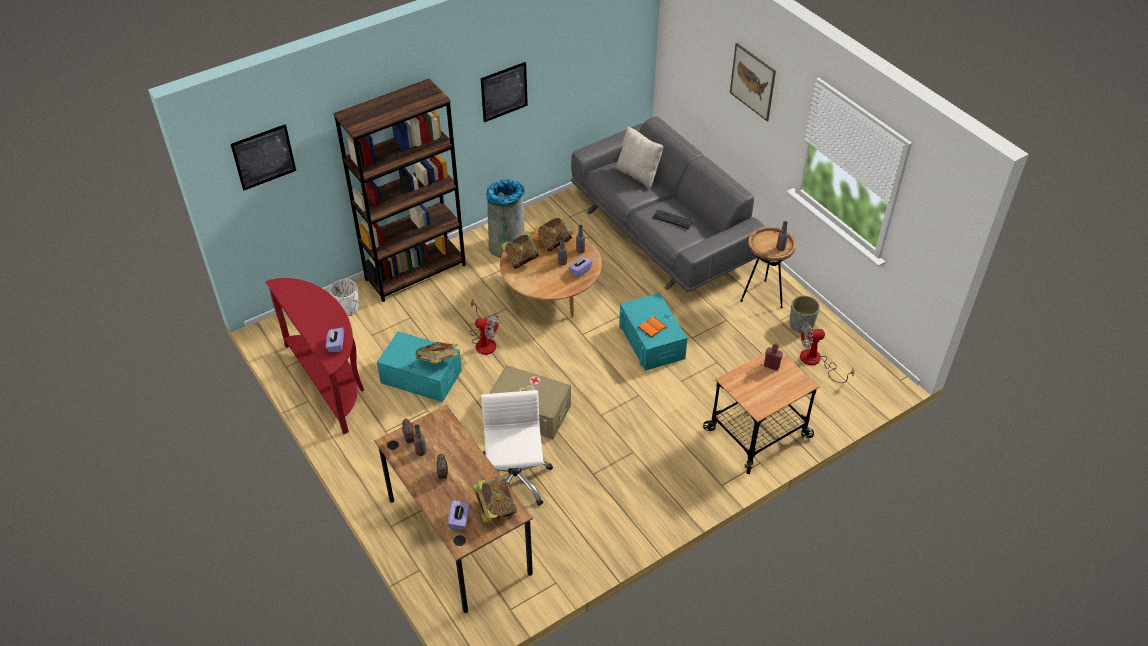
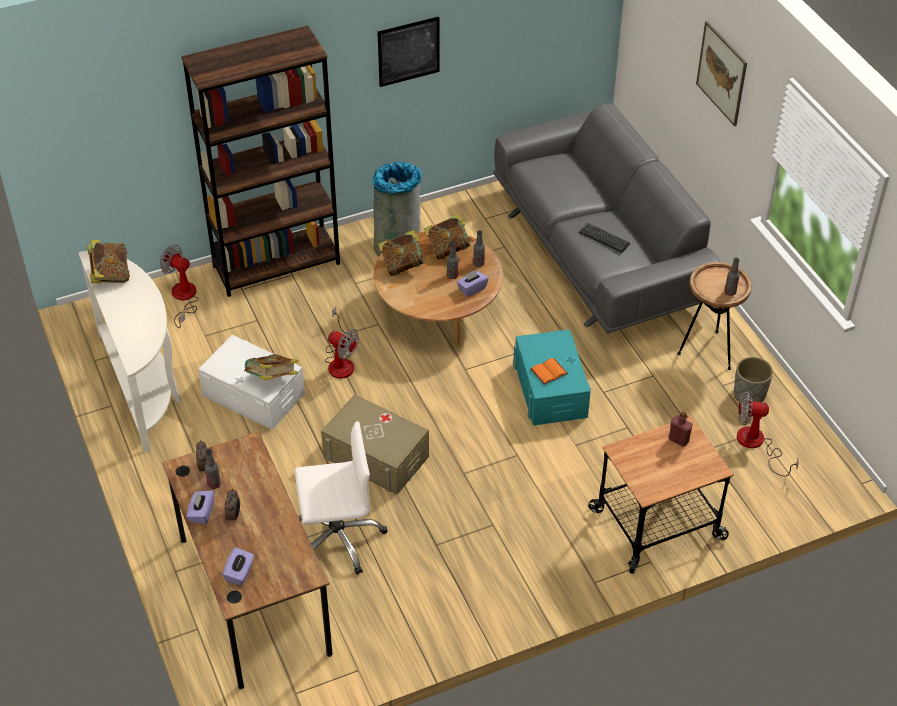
camera: 10 degrees right, 0 degrees up
(264, 157) = (91, 101): picture -> none
(331, 381) = (144, 385): red console table -> white console table
(336, 345) = (143, 341): purple tissue box -> purple tissue box (201, 513)
(347, 308) = (183, 298): white planter -> fan
(421, 376) = (253, 394): turquoise storage box -> white storage box
(495, 508) = (286, 565): book -> book (110, 275)
(515, 480) = (338, 538): white office chair -> white office chair turned 75 degrees clockwise
(638, 175) = (575, 175): beige pillow -> none

